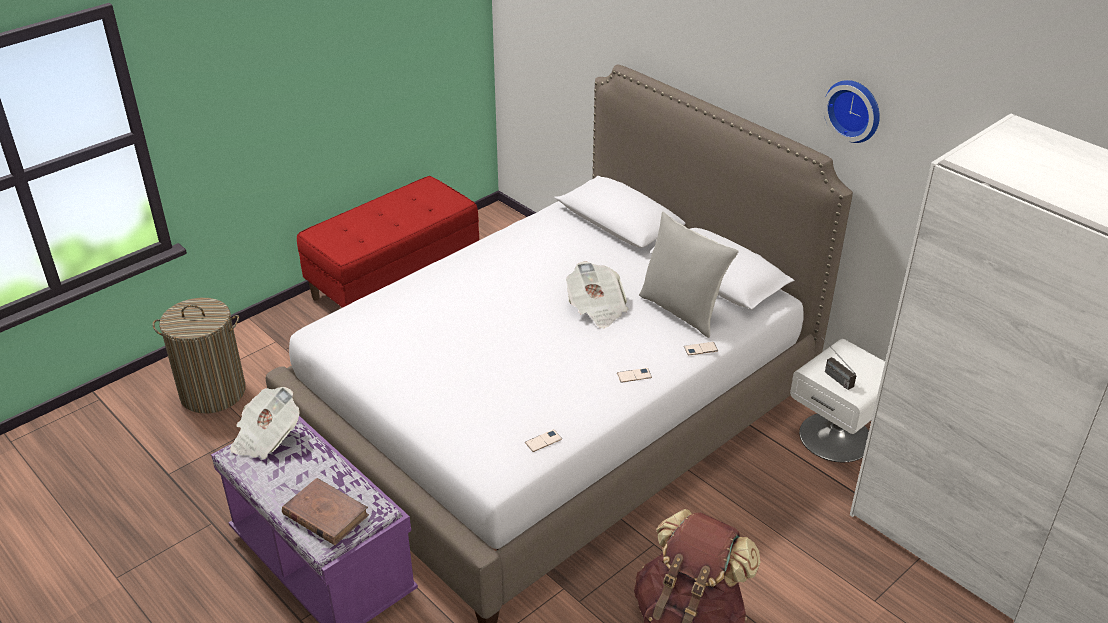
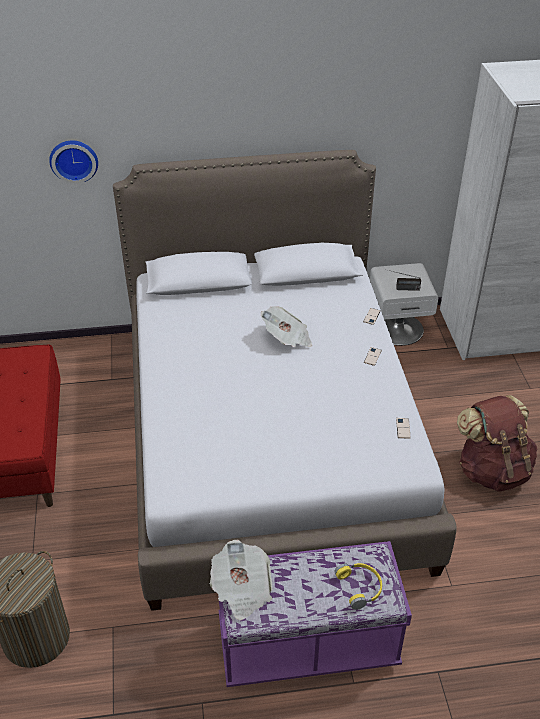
camera: 55 degrees left, 5 degrees up
(325, 514) = (360, 587): brown book -> yellow headphones
(682, 310) = (326, 304): grey pillow -> none
(854, 109) = (359, 109): wall clock -> wall clock (74, 160)

